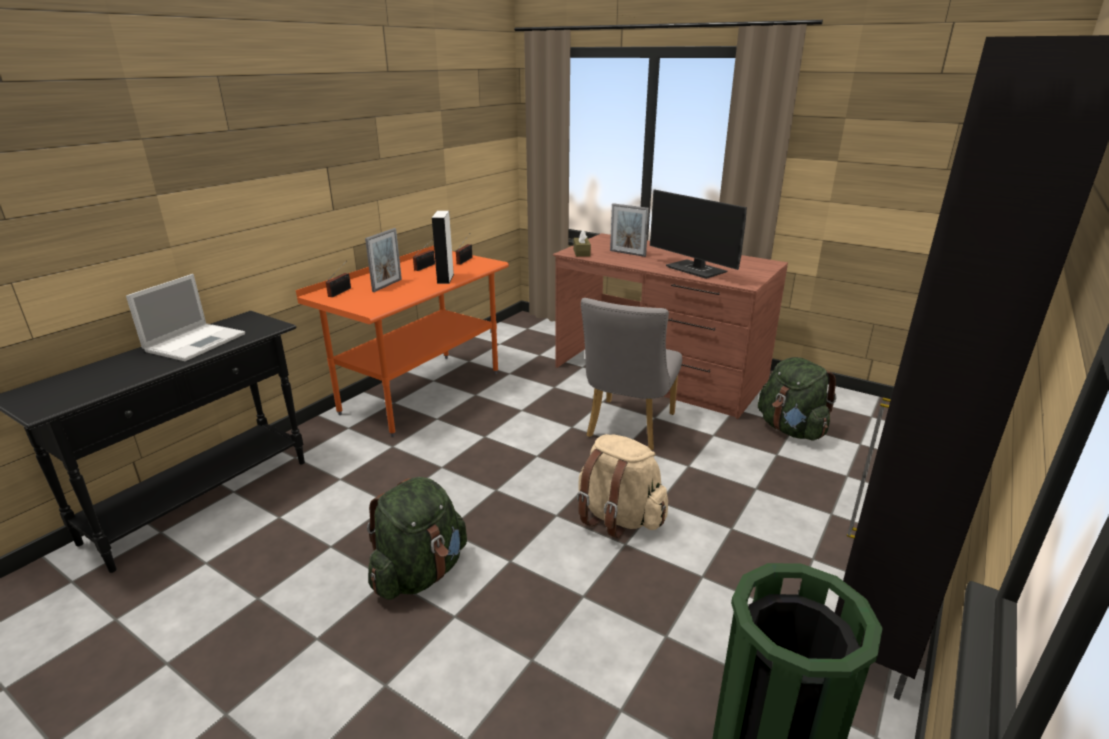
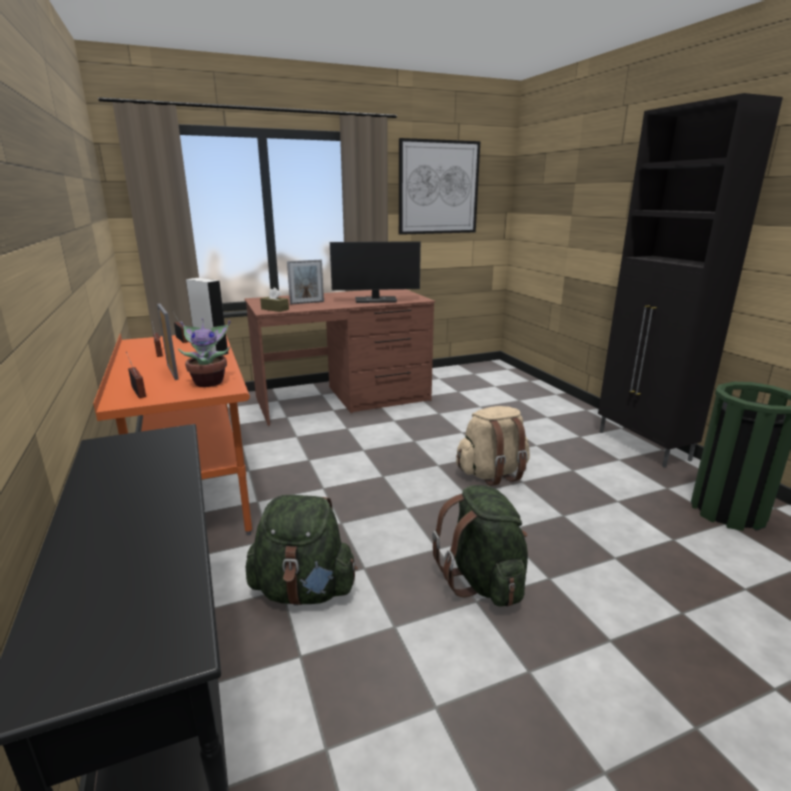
camera: 55 degrees left, 5 degrees down
(196, 342) = (128, 484): laptop -> none
(378, 301) = (209, 382): none -> potted plant
(627, 428) = (394, 433): grey chair -> none
(791, 429) = (461, 393): green backpack -> green backpack (304, 590)
(891, 126) = (438, 188): none -> picture

